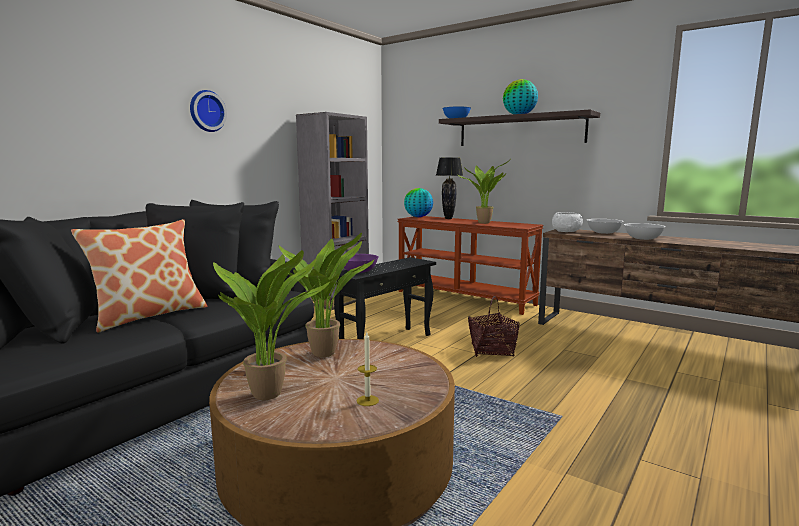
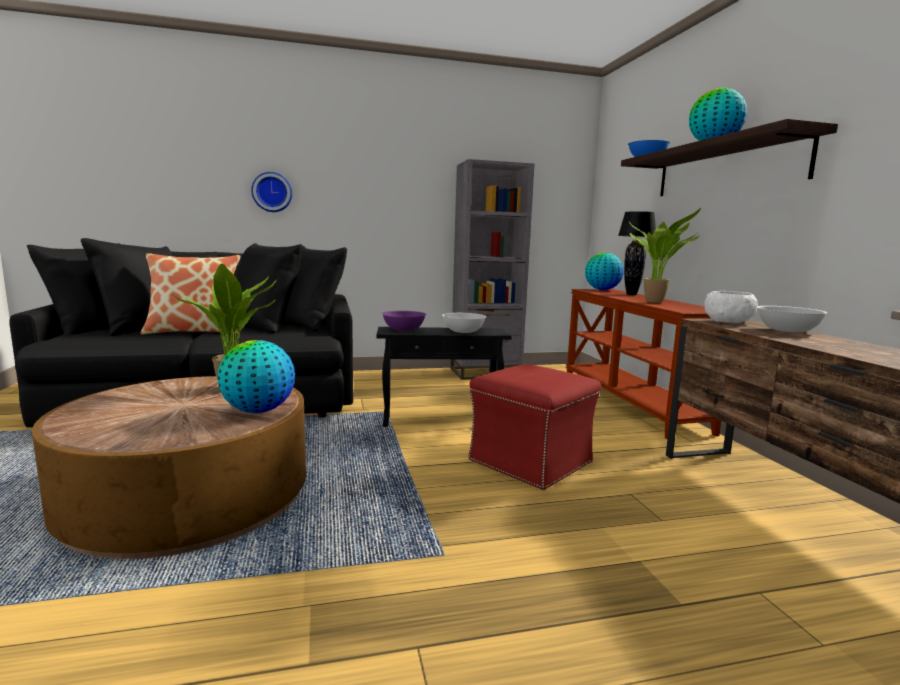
camera: 40 degrees right, 0 degrees up
(206, 111) = (351, 165): wall clock -> wall clock (272, 192)
(272, 393) = (124, 400): potted plant -> none
(367, 400) = (144, 425): candle -> none
(404, 361) = (258, 411): none -> globe
(492, 350) = (531, 462): basket -> red ottoman
(642, 238) = (821, 345): white bowl -> white bowl (463, 331)

